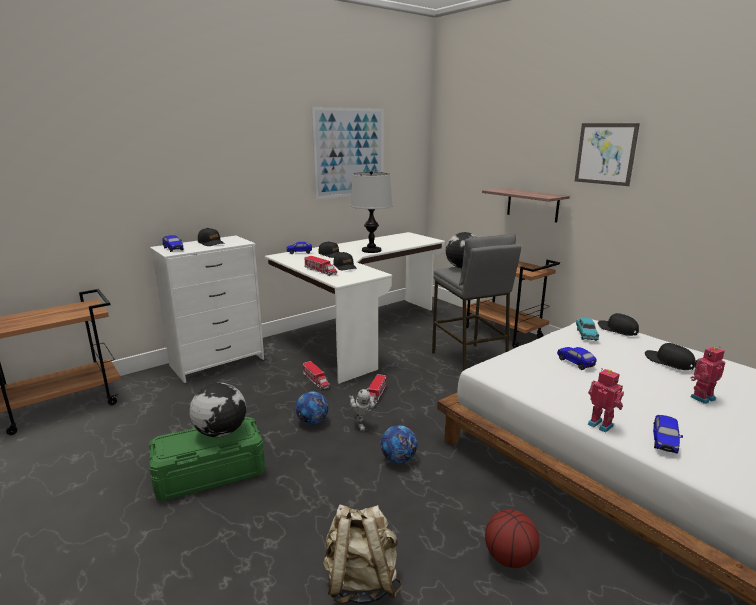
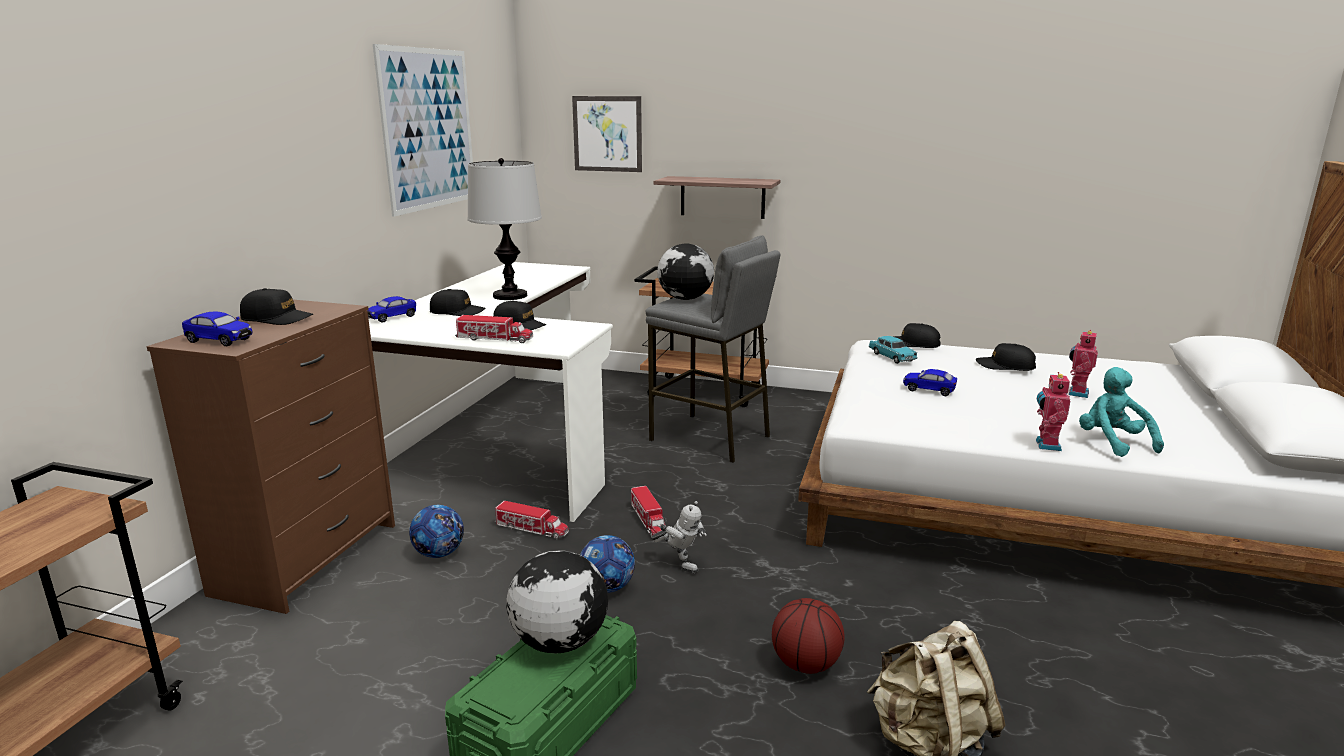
camera: 35 degrees left, 0 degrees up
(217, 362) = (308, 559): white dresser -> brown dresser
(398, 459) = (784, 588): football -> football (439, 553)
(509, 558) = (1025, 640): basketball -> basketball (806, 665)
(601, 424) = (1046, 445): toy robot -> toy robot turned 90 degrees counterclockwise
(605, 154) = (827, 119): picture -> picture (607, 134)
(664, 441) = (1112, 443): toy car -> turquoise plush toy

